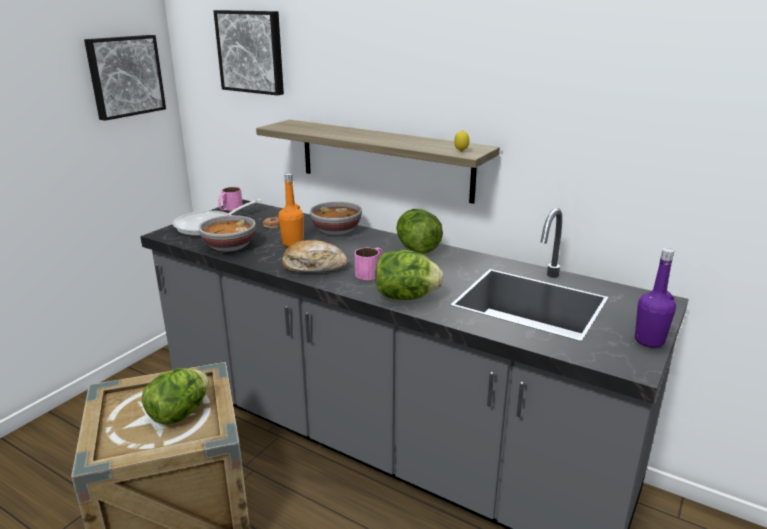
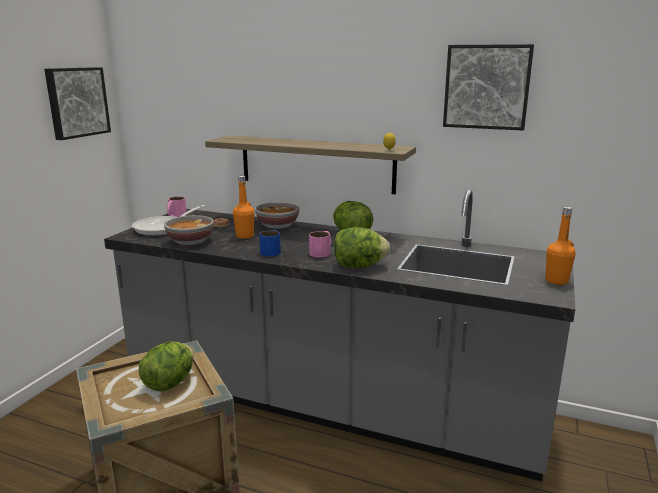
camera: 10 degrees left, 5 degrees down
(251, 52) = (193, 79): picture -> picture (487, 87)
(314, 266) = (272, 251): bread -> blue mug
(649, 341) = (556, 281): purple bottle -> orange bottle

